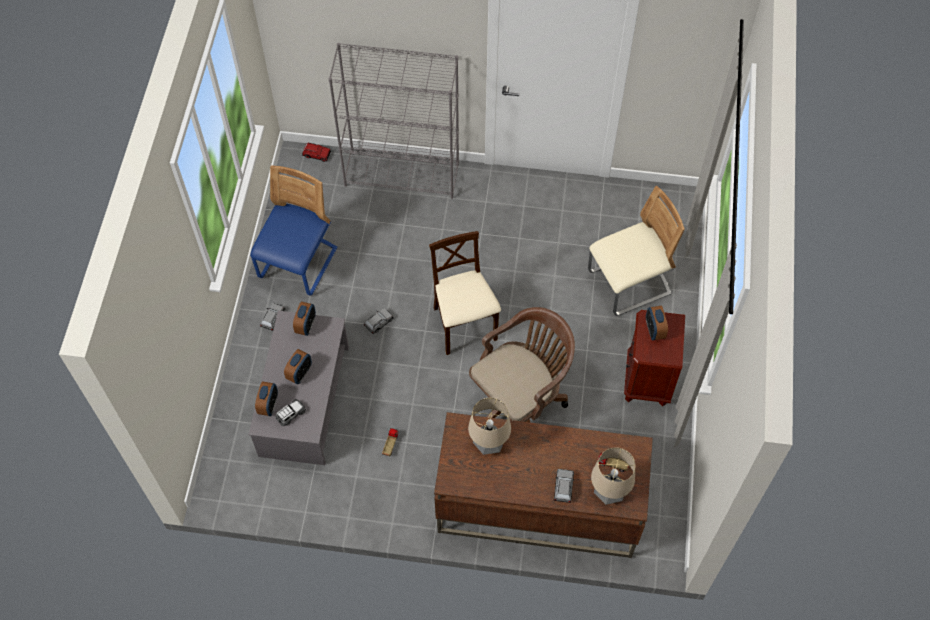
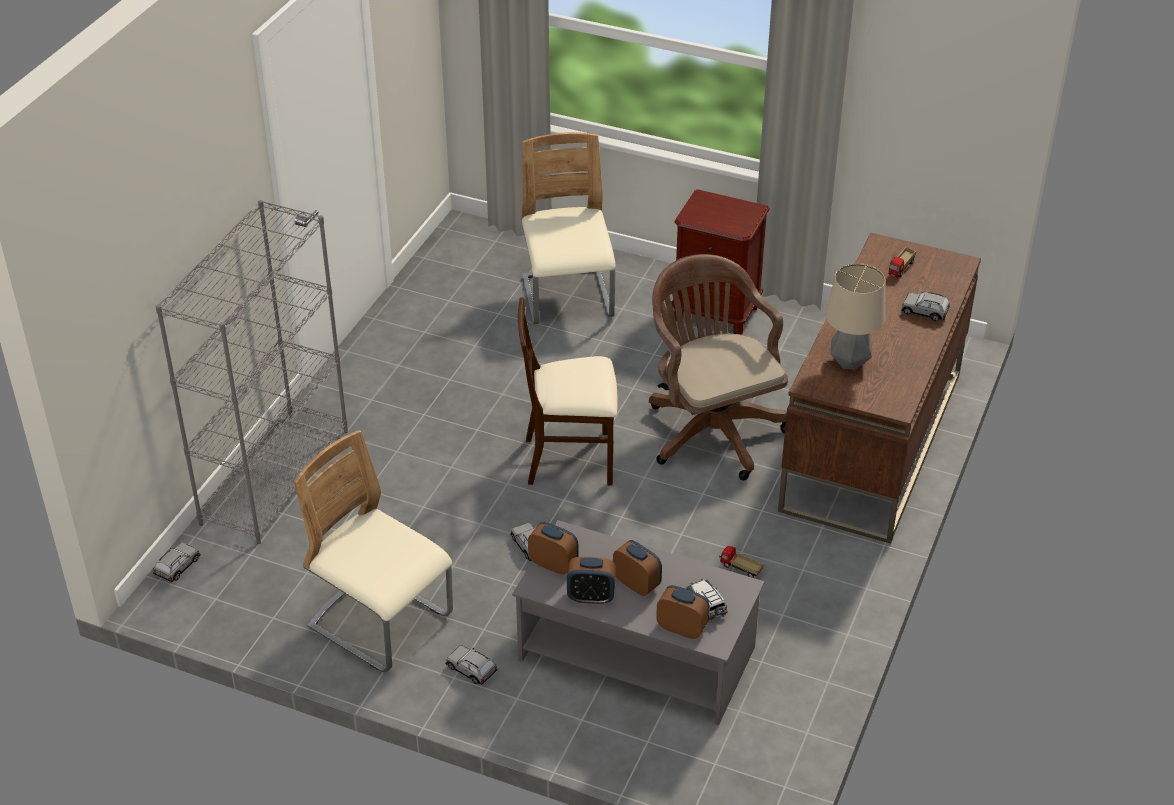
camera: 75 degrees left, 20 degrees down
(298, 264) = (381, 623): blue chair -> beige chair
(316, 154) = (177, 567): red toy car -> grey toy car
(608, 493) = (940, 278): table lamp -> none
(654, 330) = (709, 215): alarm clock -> alarm clock (591, 597)

